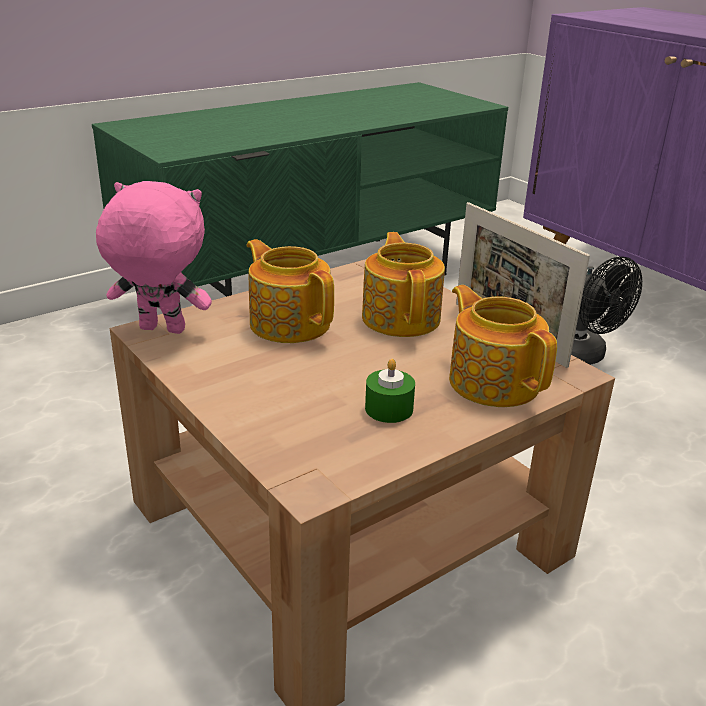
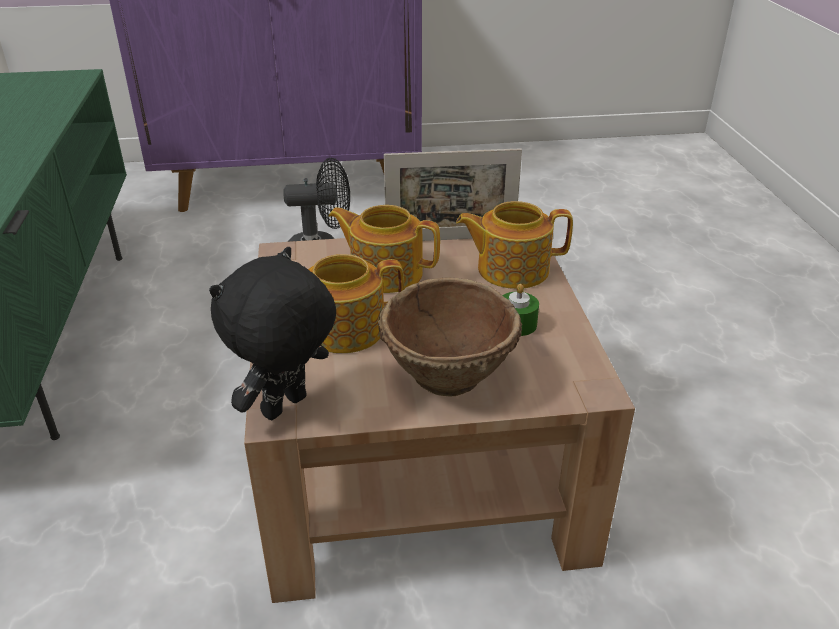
camera: 60 degrees left, 5 degrees up
(160, 330) = (286, 408): pink plush toy -> black plush toy
(261, 392) = (449, 377): none -> brown bowl

